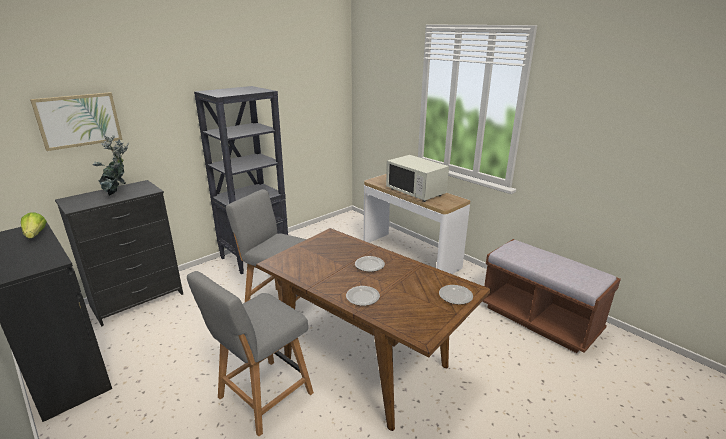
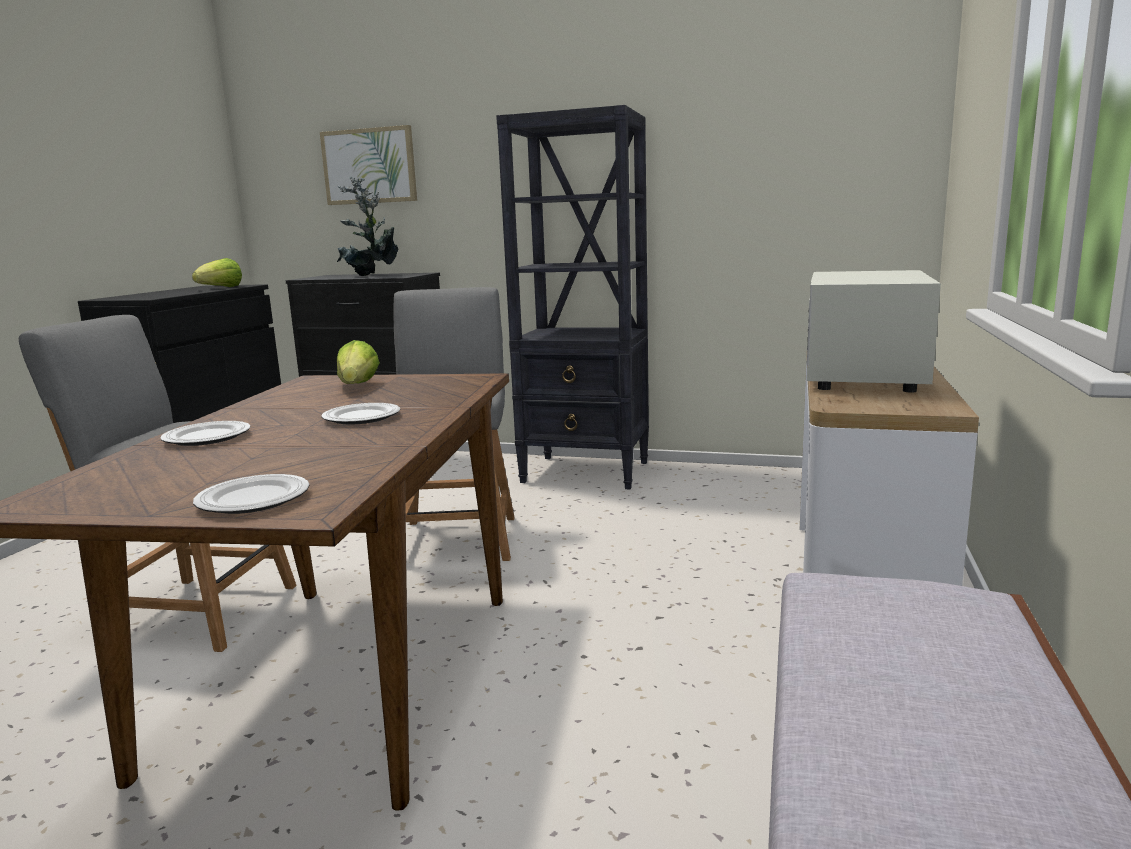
camera: 60 degrees right, 10 degrees down
(308, 257) = (357, 386): none -> lettuce

